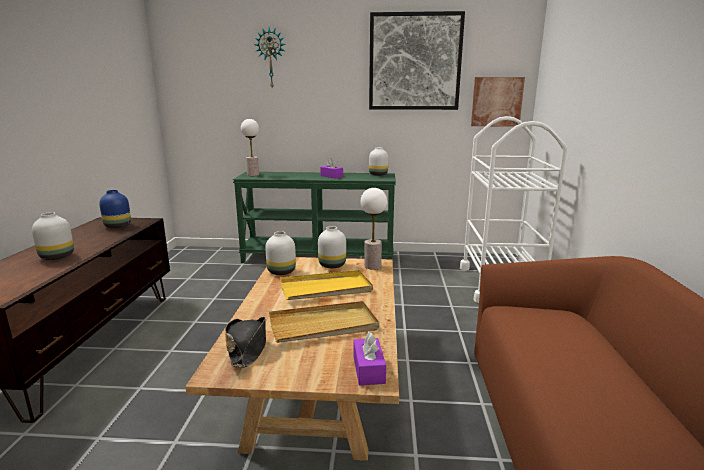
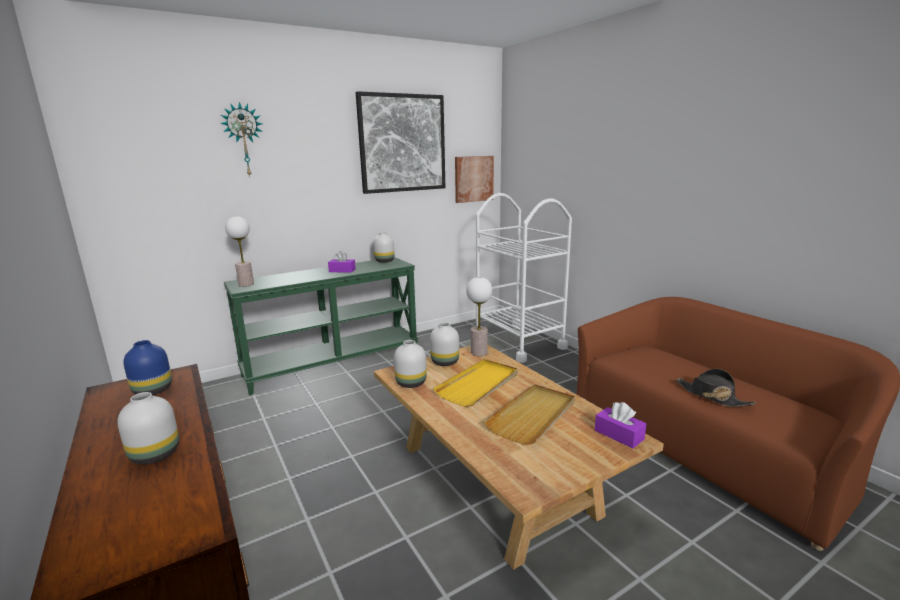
camera: 35 degrees left, 0 degrees up
(247, 347) = (510, 459): black hat -> black hat (711, 396)

